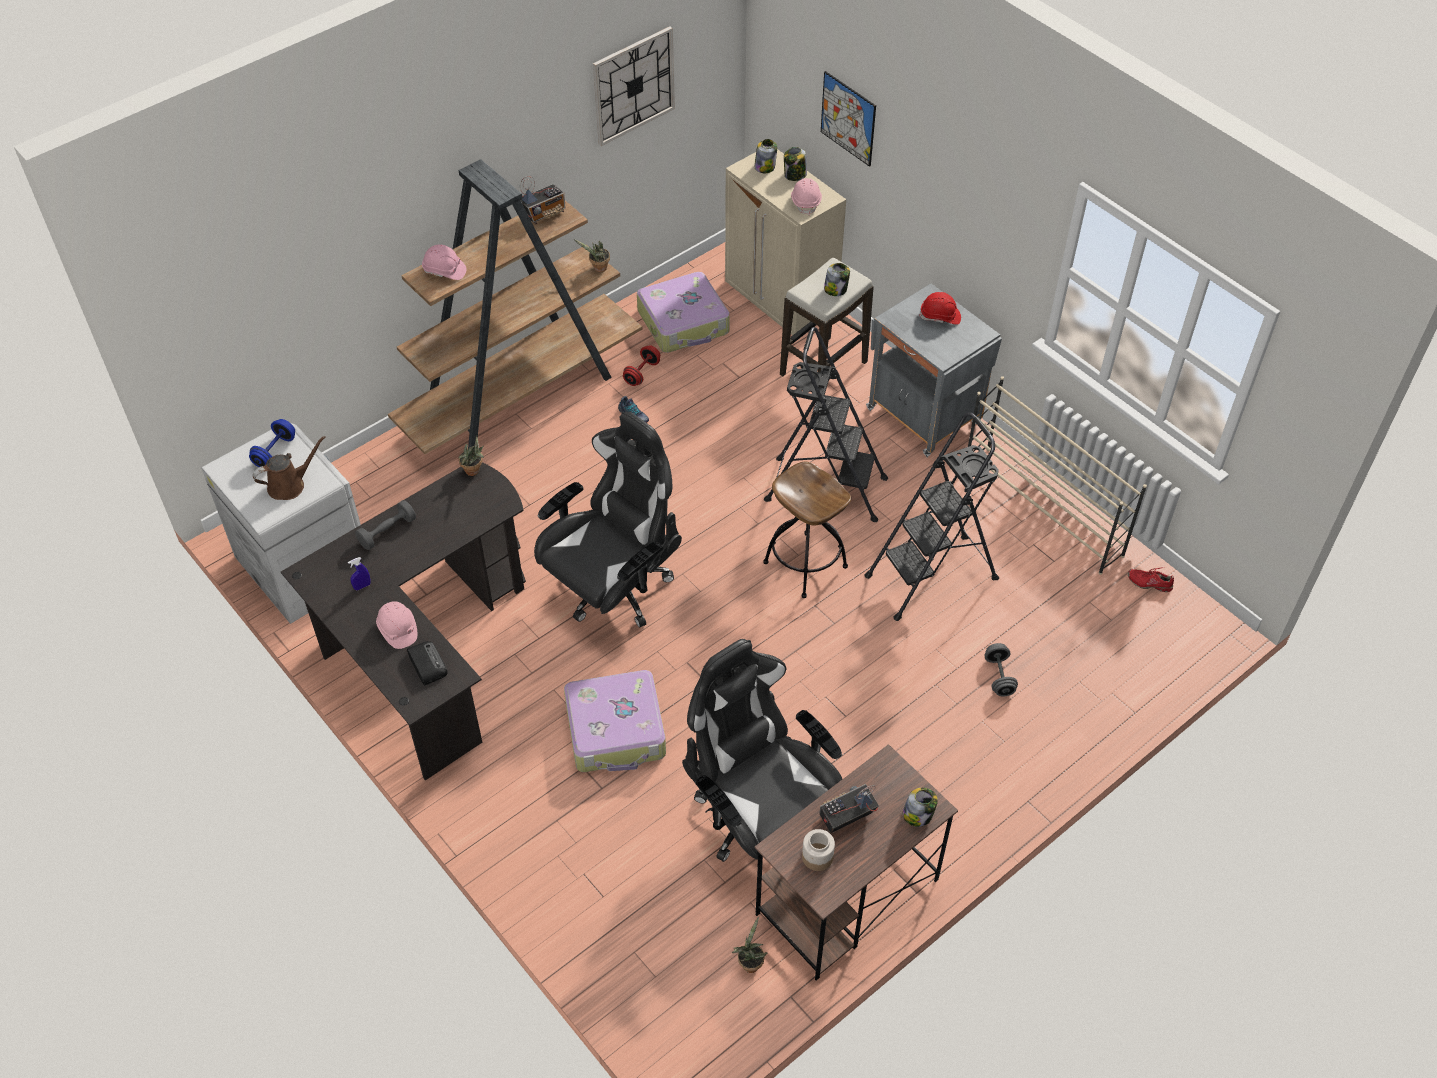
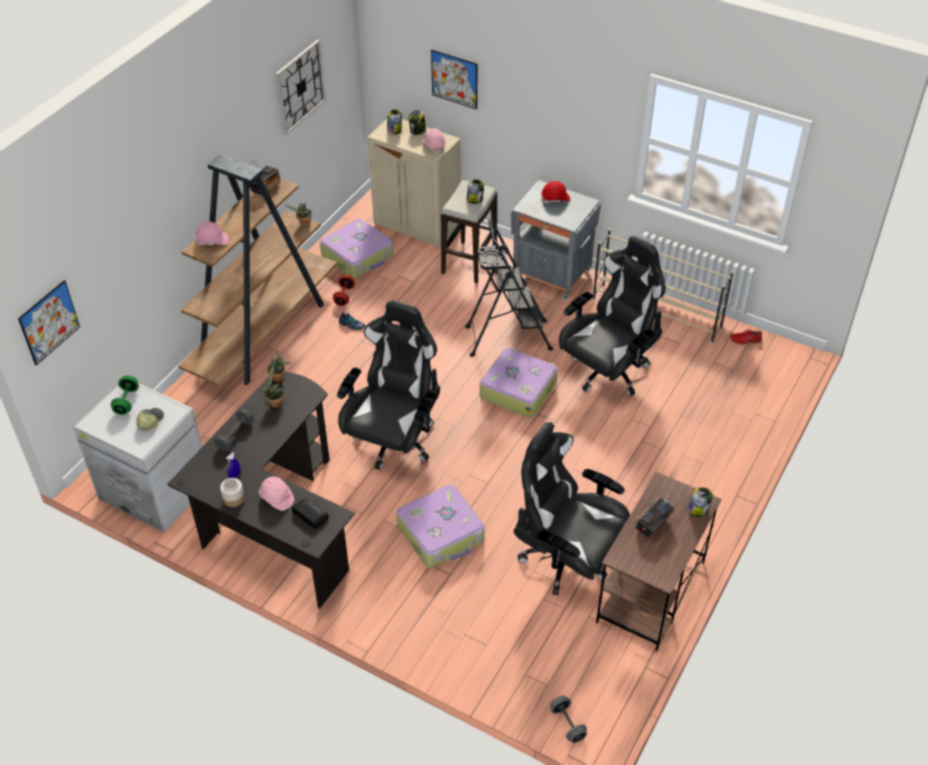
camera: 20 degrees left, 5 degrees down
(193, 332) = (49, 322): none -> picture
(275, 452) = (126, 401): blue dumbbell -> green dumbbell
(290, 485) = (150, 421): brown watering can -> cap
(750, 963) = (607, 654): potted plant -> potted plant (275, 402)
(805, 564) = (518, 389): brown stool -> suitcase
(817, 857) = (646, 556): jar -> jar (233, 499)
(933, 576) = (607, 373): step ladder -> black office chair
(999, 676) = (680, 424): grey dumbbell -> grey dumbbell (567, 724)

